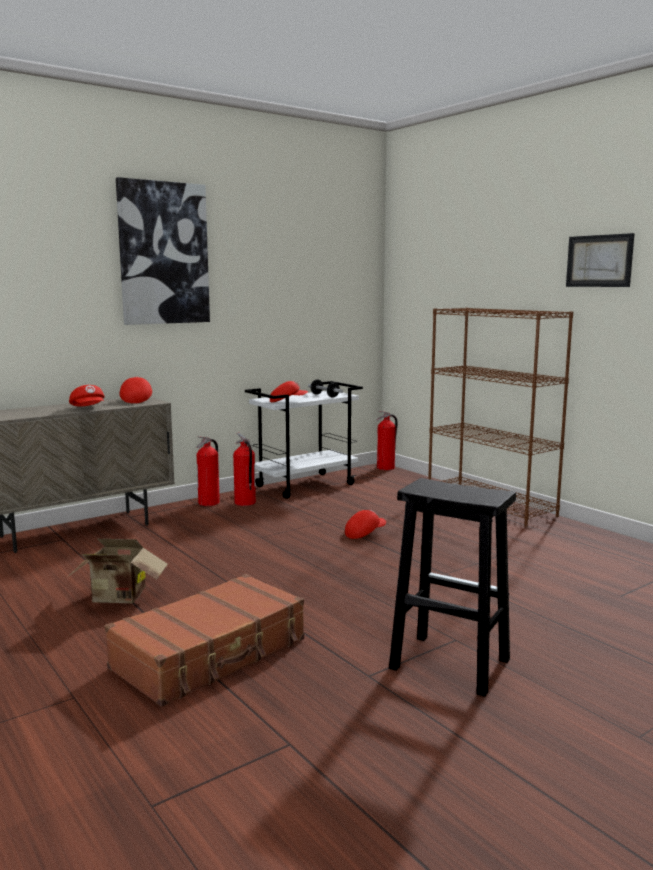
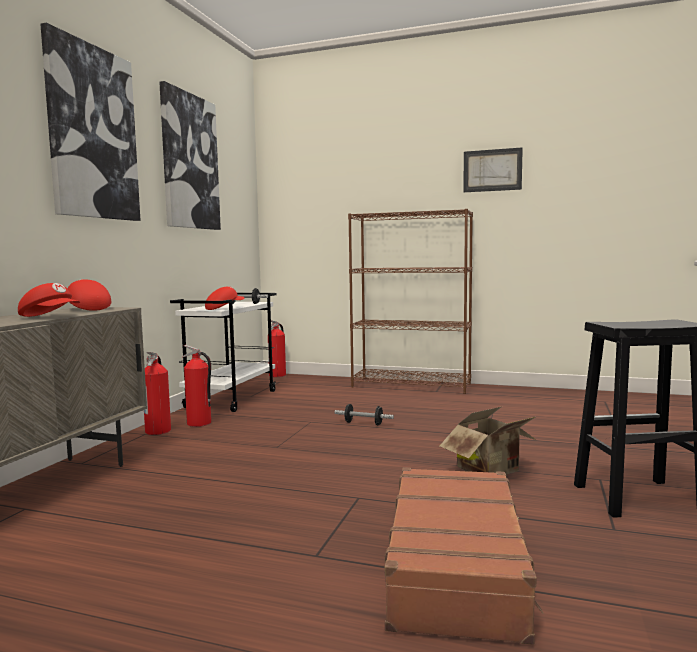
camera: 35 degrees left, 5 degrees down
(119, 598) = (236, 548): cardboard box -> cardboard box (492, 472)
(279, 259) = (189, 162): none -> picture
(364, 533) = (363, 423): red cap -> dumbbell

